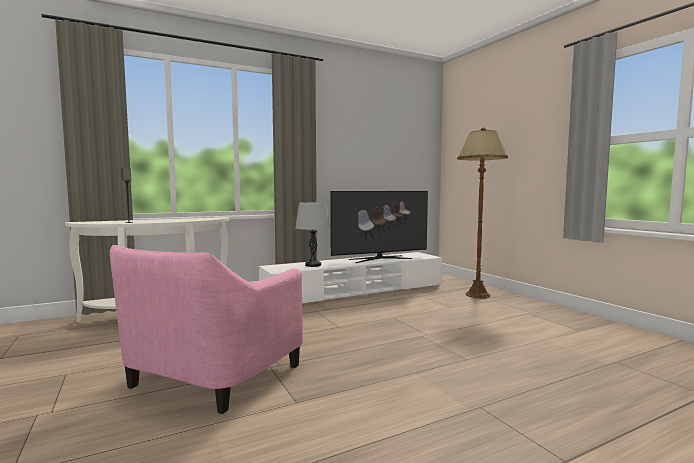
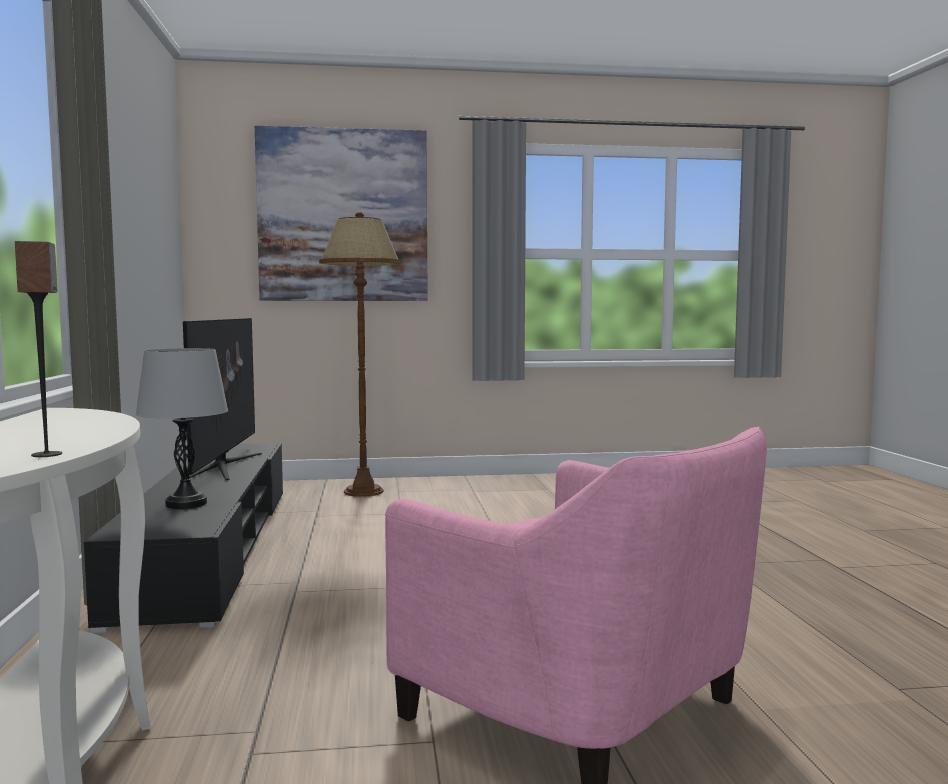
camera: 70 degrees left, 0 degrees up
(356, 291) = (211, 546): white tv stand -> black tv stand
(503, 129) = (343, 216): none -> picture

